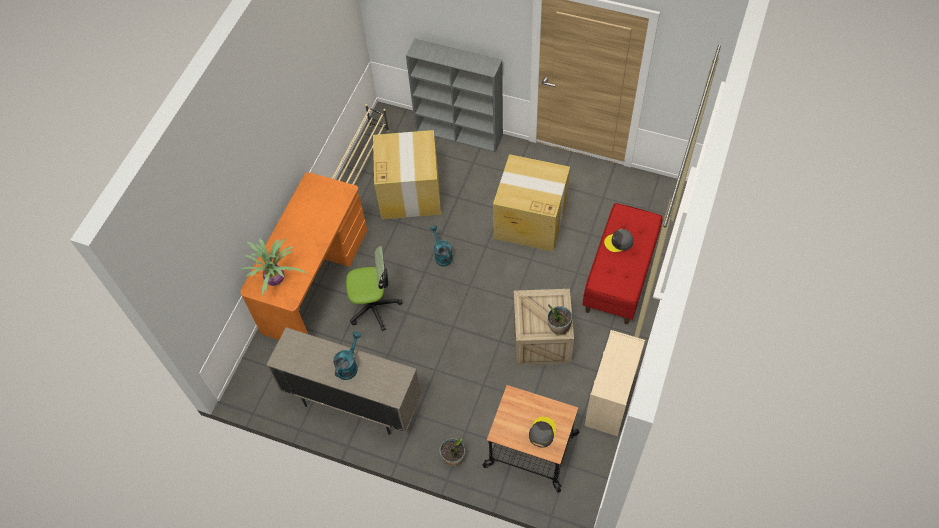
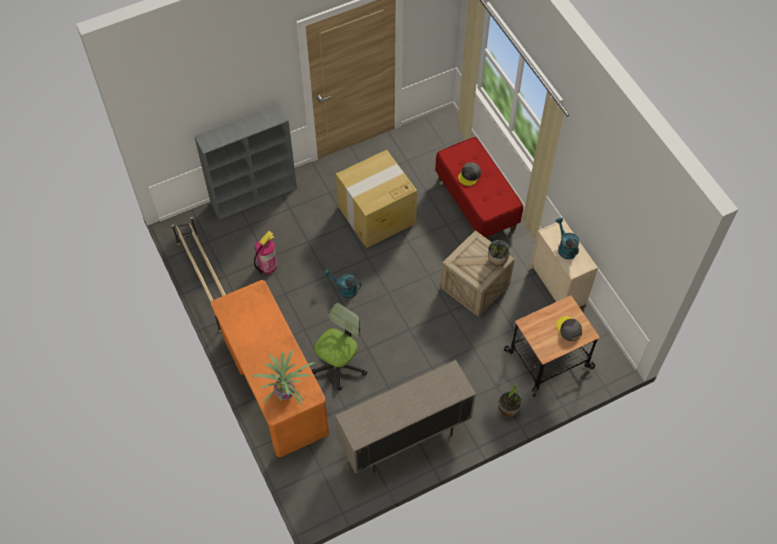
camera: 50 degrees left, 0 degrees up
(349, 365) = (410, 398): turquoise watering can -> turquoise watering can (565, 248)
(410, 191) = (268, 265): cardboard box -> fire extinguisher

